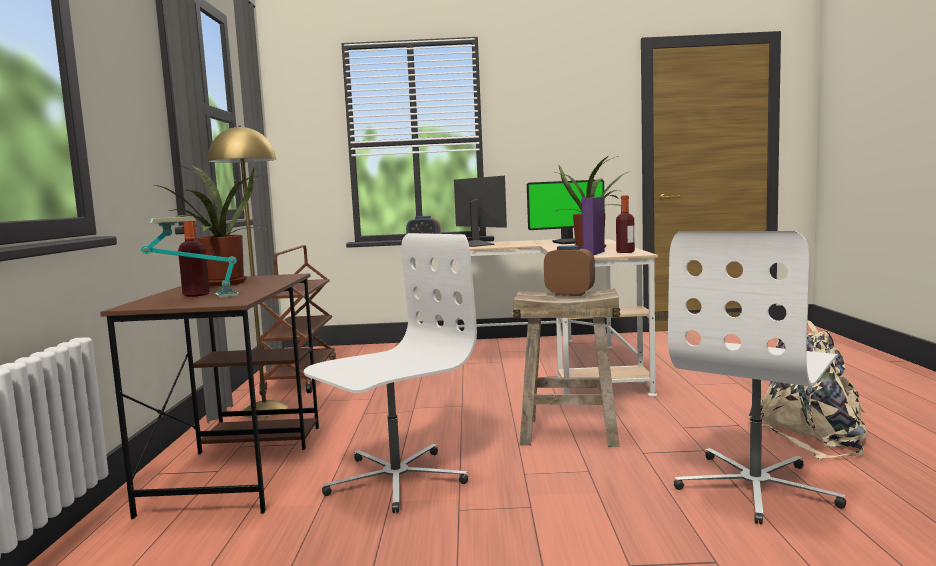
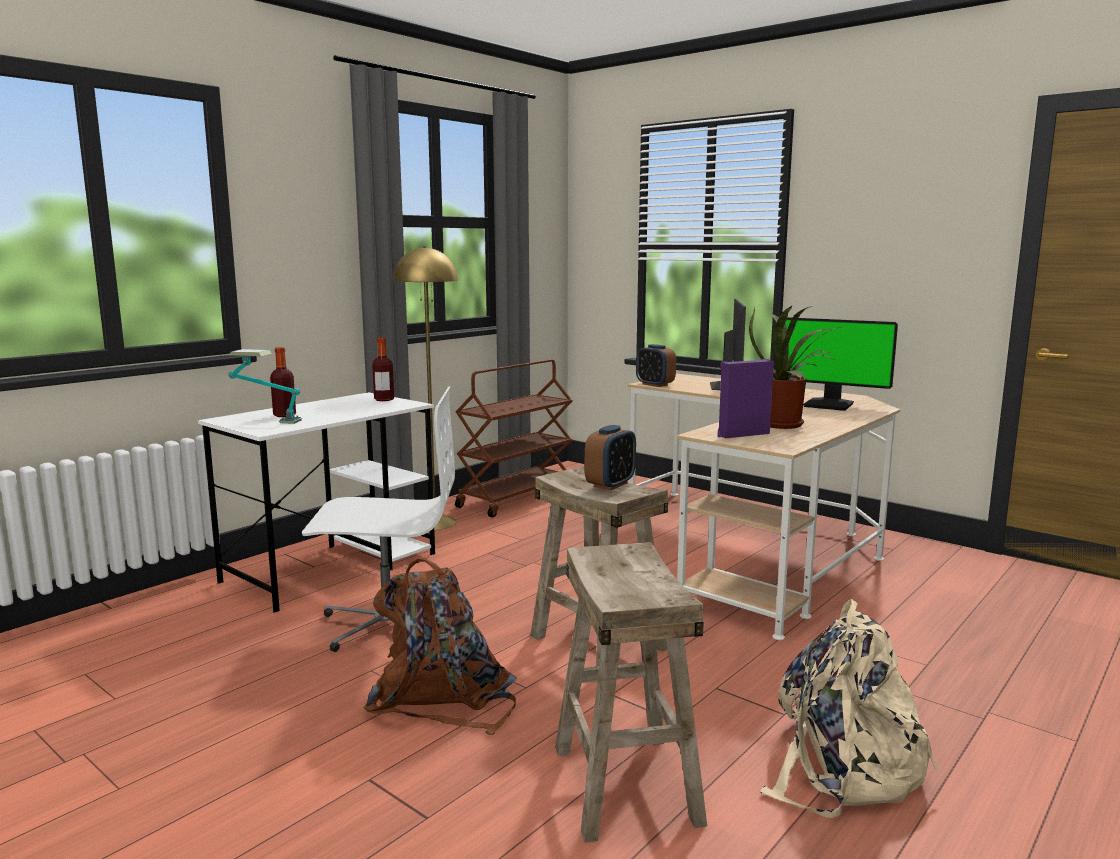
camera: 40 degrees right, 5 degrees up
(220, 284) = (340, 404): potted plant -> none
(240, 465) = (332, 567): brown desk -> white desk
(553, 500) = (443, 698): none -> brown backpack
(570, 294) = (610, 485): alarm clock -> alarm clock turned 60 degrees clockwise
(625, 252) = (785, 441): bottle -> bottle (384, 399)
(756, 487) = (624, 783): white office chair -> beige stool

